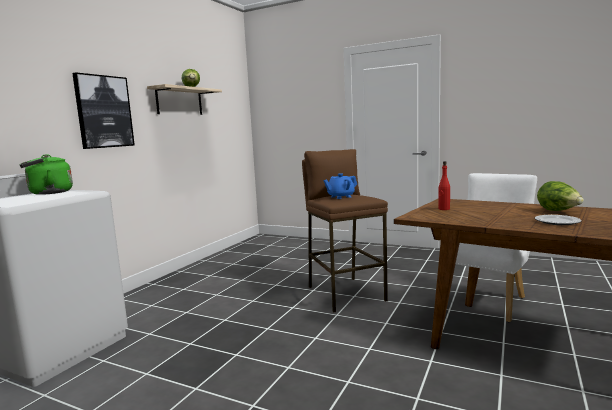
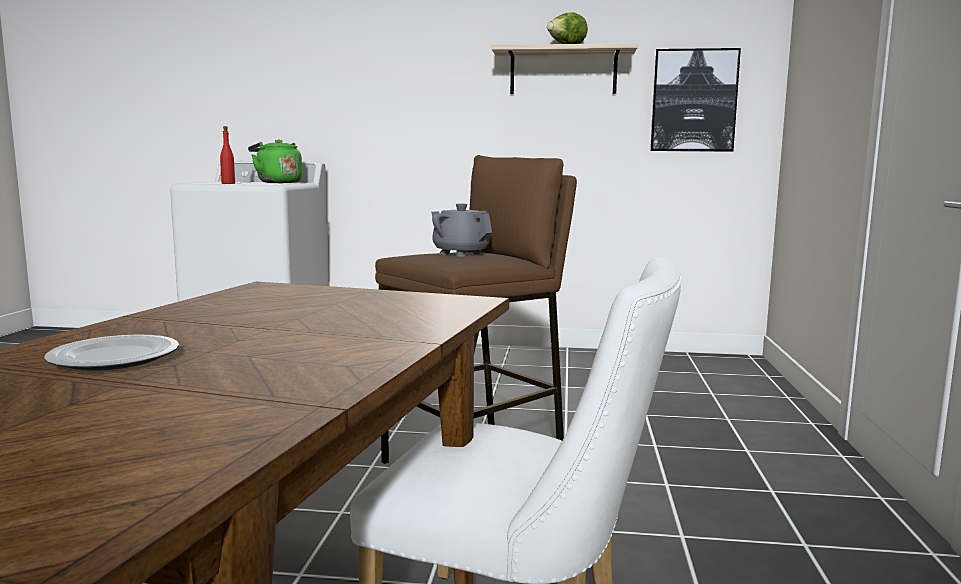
camera: 70 degrees right, 0 degrees up
(104, 111) = (415, 92): picture -> picture (693, 101)
(340, 197) = (461, 253): blue teapot -> grey teapot
(444, 209) = (343, 299): red bottle -> red bottle (228, 183)
(558, 211) = (265, 370): lettuce -> none

